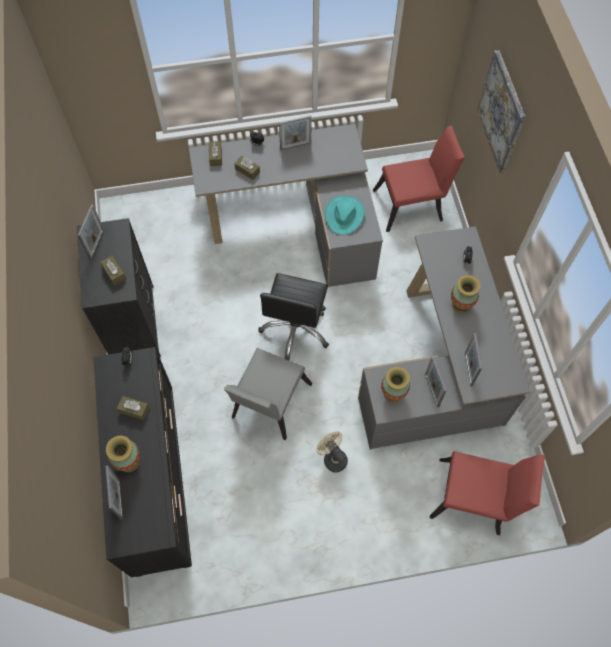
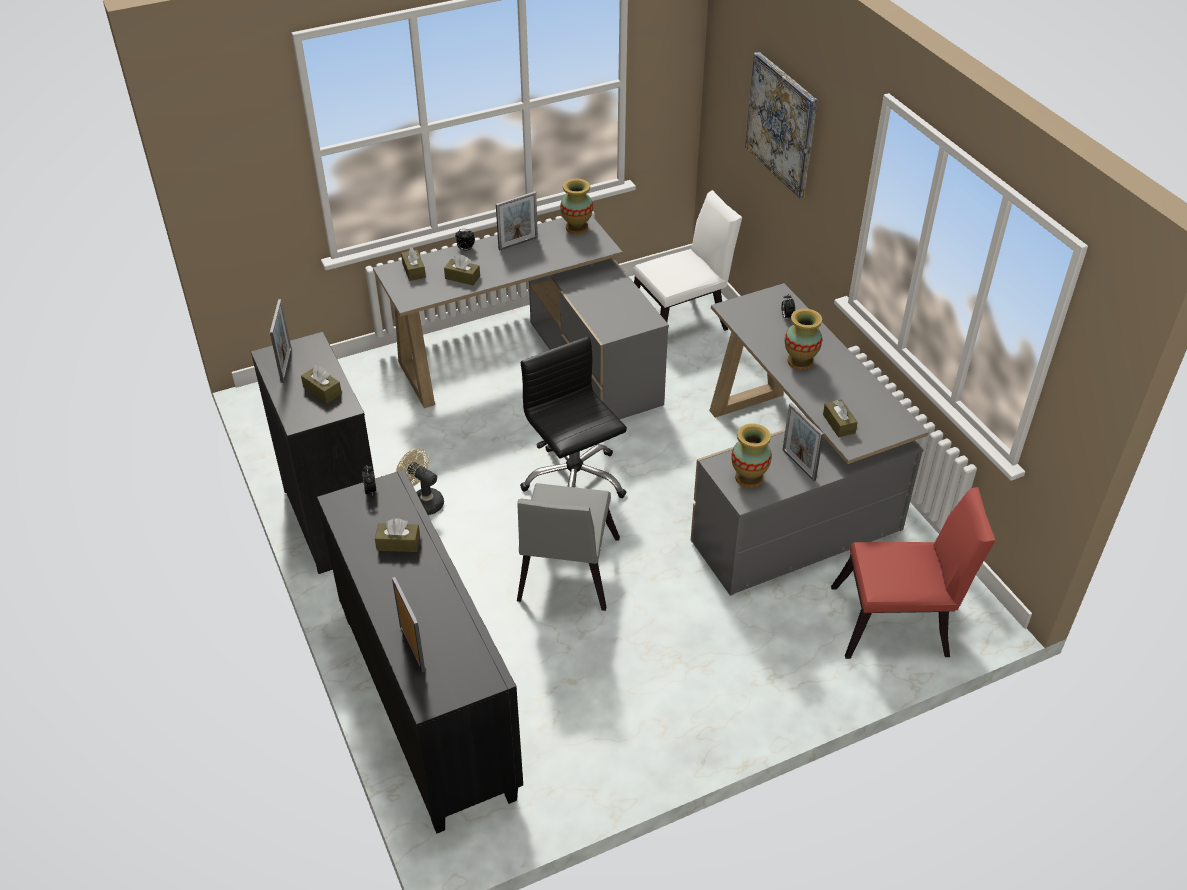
camera: 15 degrees left, 20 degrees down
(129, 461) = (410, 602): vase -> vase (576, 228)
(296, 329) = (574, 481): black office chair -> black office chair turned 150 degrees clockwise
(332, 457) = (681, 617): beige fan -> beige fan (423, 501)
(344, 215) = (607, 308): turquoise hat -> none
(412, 205) = (682, 320): red chair -> white chair
(468, 369) = (839, 424): picture frame -> brown tissue box

